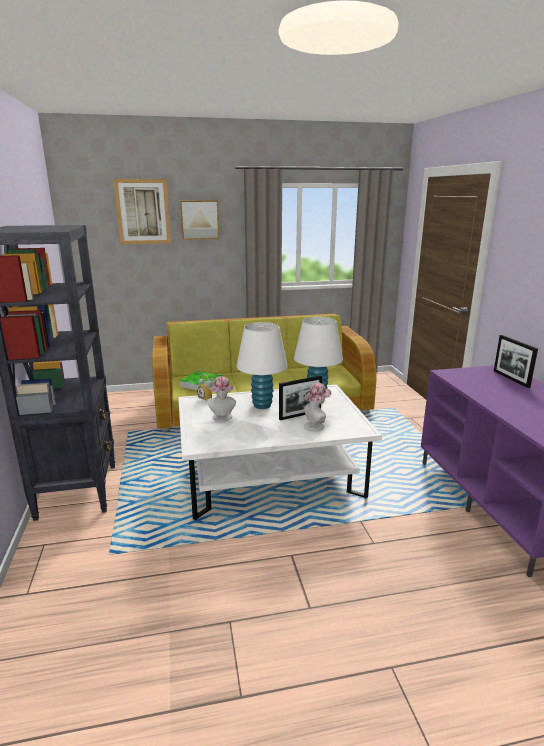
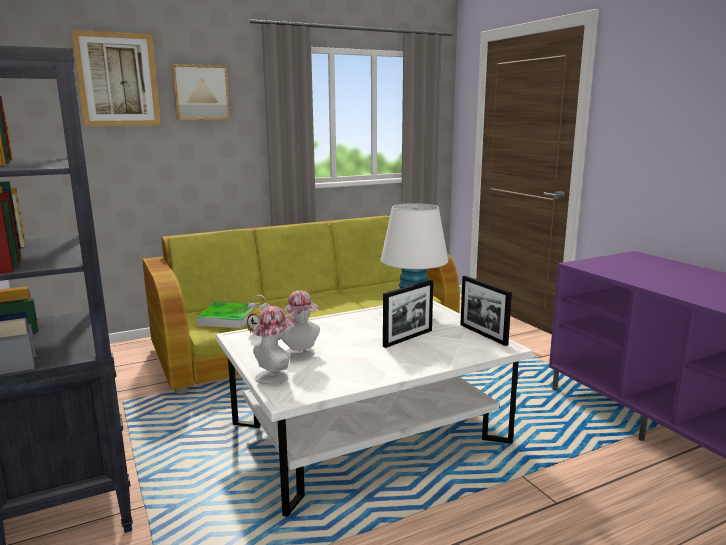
camera: 15 degrees left, 5 degrees down
(262, 405) = (347, 332): white table lamp -> none
(316, 426) = (439, 349): hat -> hat (275, 375)
(511, 379) = (657, 264): picture frame -> picture frame (483, 334)

